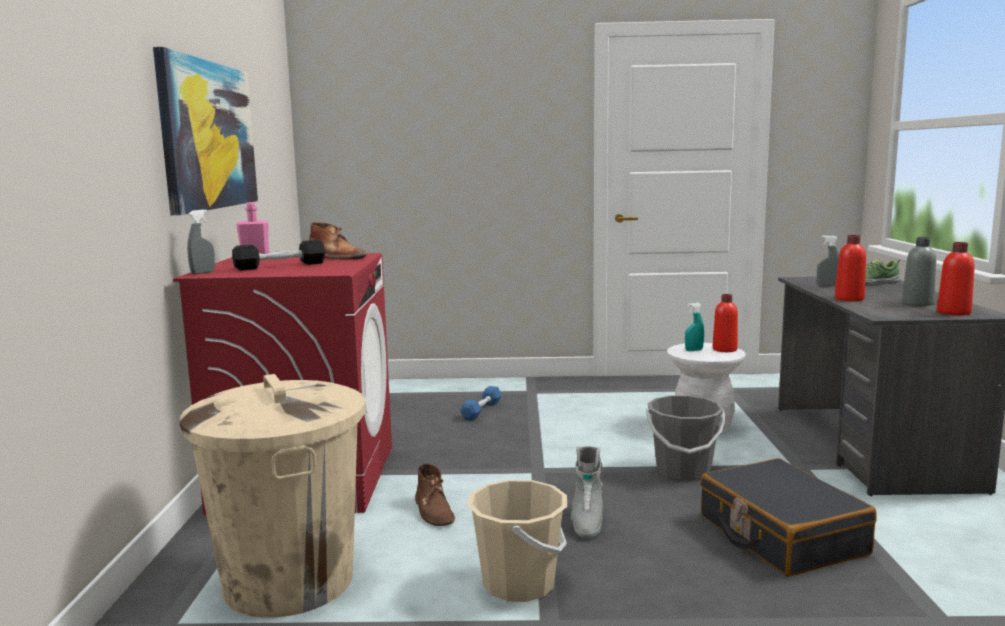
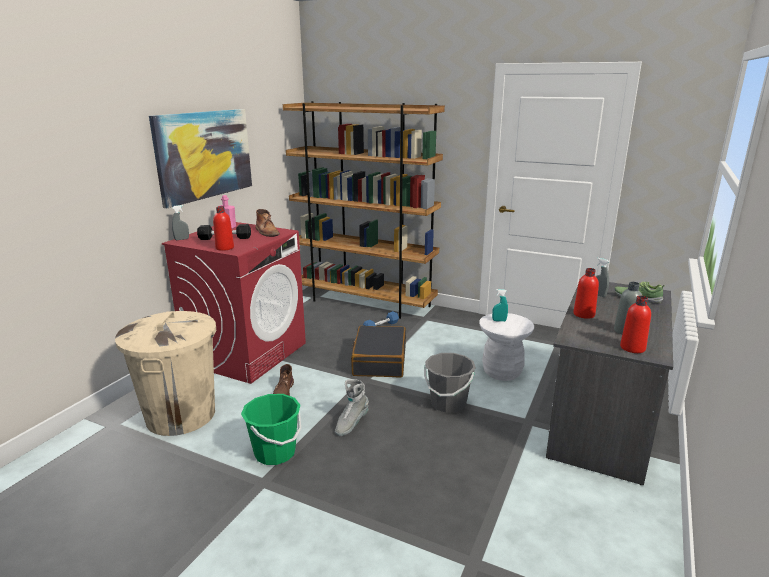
camera: 25 degrees right, 10 degrees up
(422, 389) = (365, 302): none -> brown bookcase
(519, 584) = (275, 452): beige bucket -> green bucket
(724, 349) = (521, 324): red bottle -> red bottle (225, 248)
(780, 535) = (450, 469): black suitcase -> black suitcase (379, 360)

